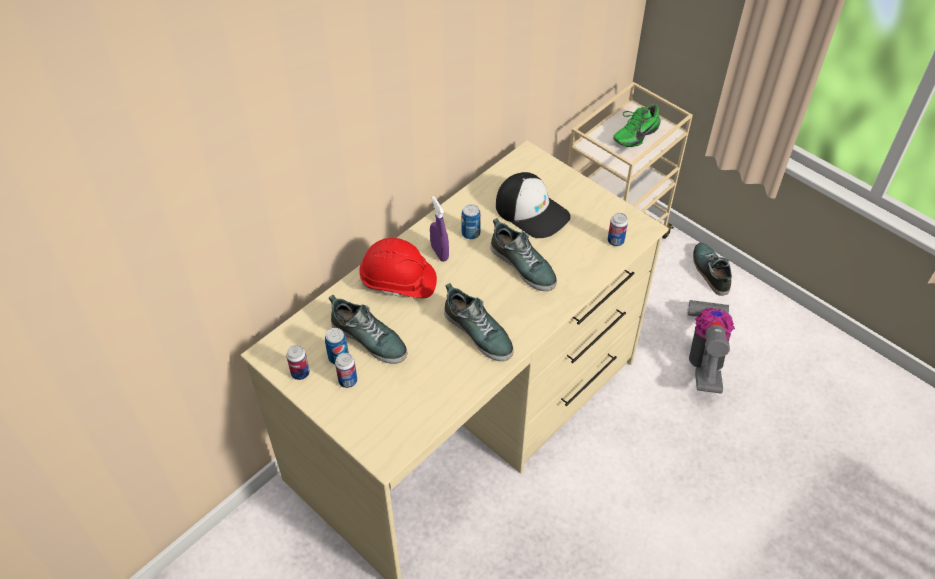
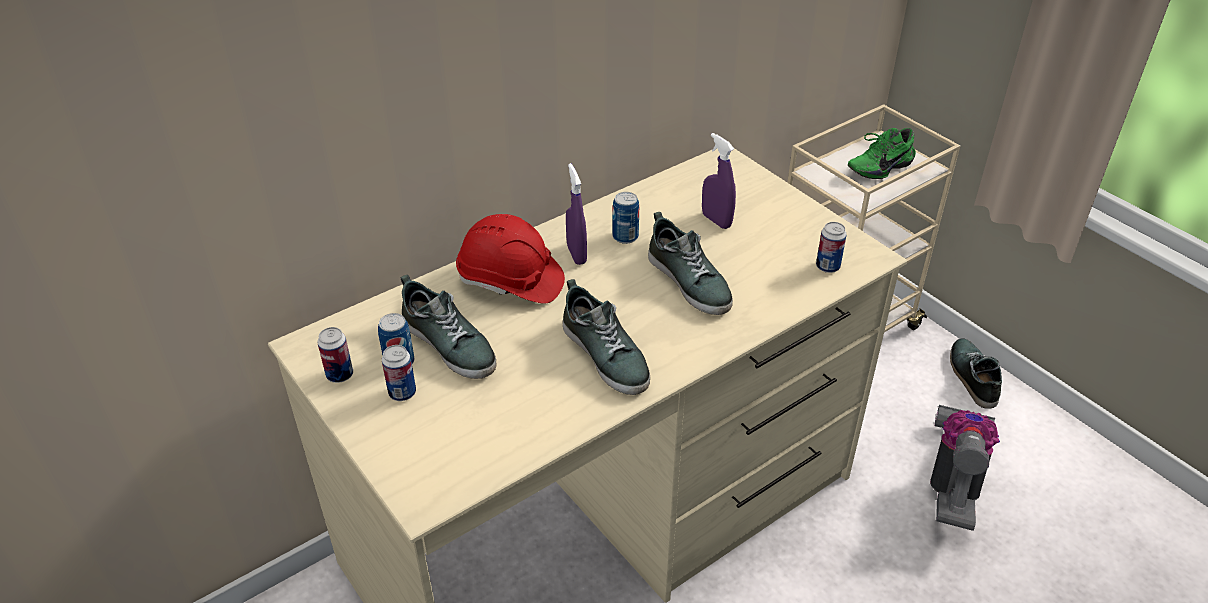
camera: 10 degrees right, 10 degrees down
(532, 211) = (716, 220): cap -> purple spray bottle

